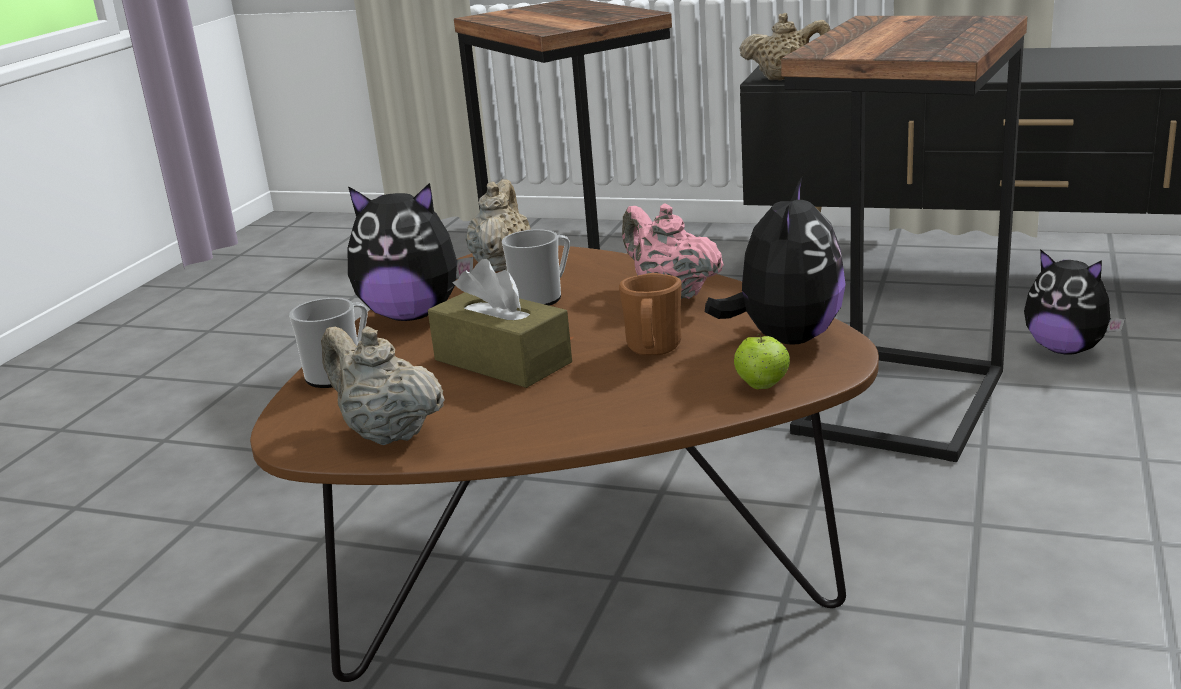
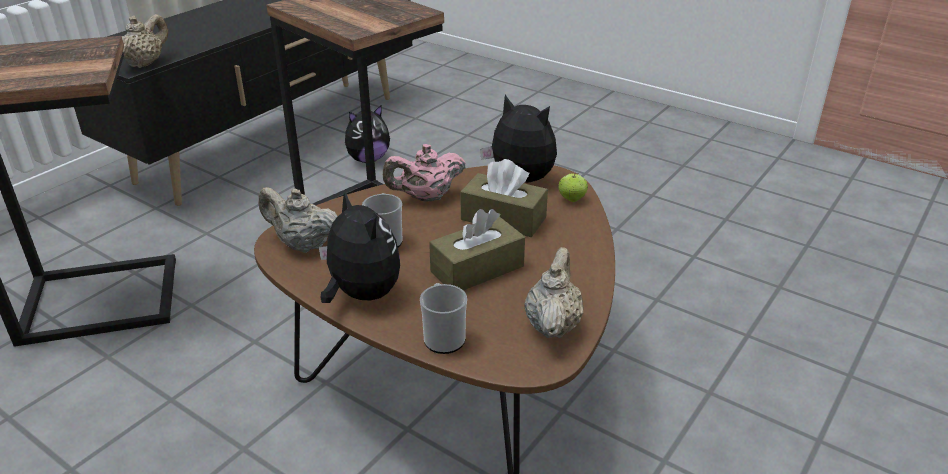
camera: 75 degrees left, 10 degrees up
(387, 433) = (553, 325): beige teapot -> beige teapot turned 135 degrees clockwise
(412, 315) = (361, 294): plush toy -> plush toy turned 60 degrees counterclockwise
(653, 350) = (503, 218): brown mug -> brown tissue box

